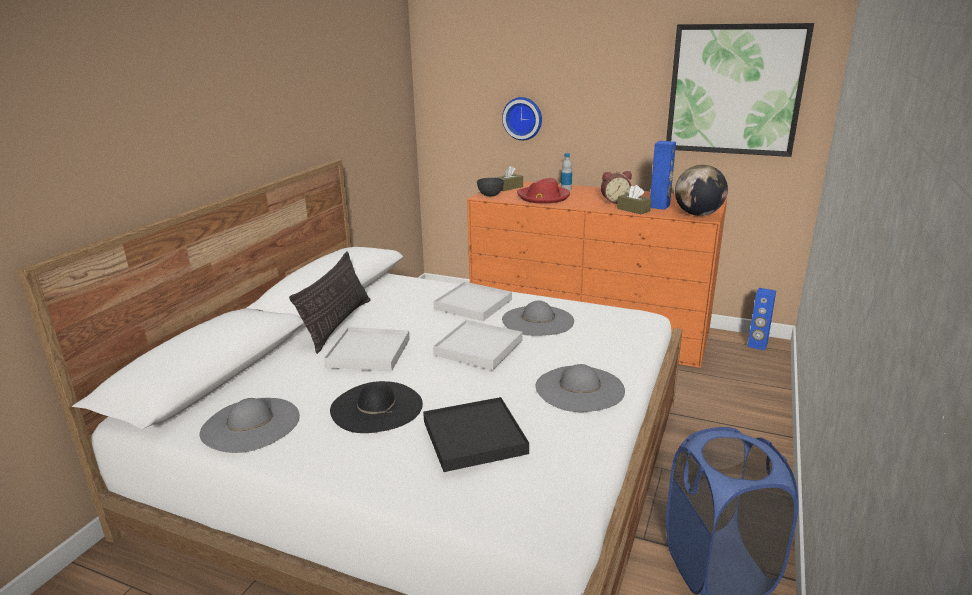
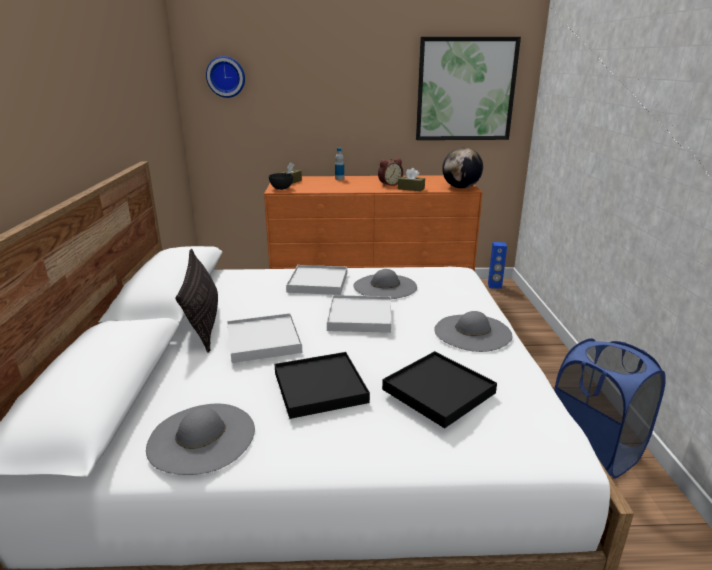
camera: 25 degrees left, 0 degrees up
(376, 407) = (319, 387): black hat -> black tray
(523, 118) = (291, 120): wall clock -> wall clock (226, 77)
(543, 197) = (329, 186): red hat -> none
(659, 206) = (427, 185): blue speaker -> none

